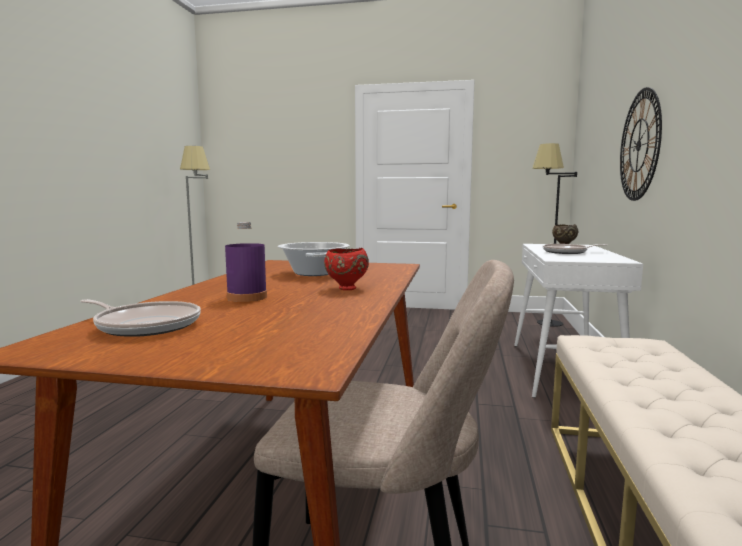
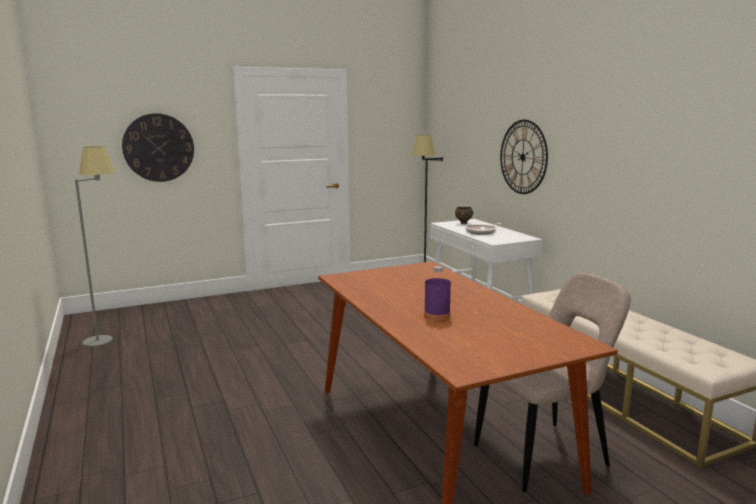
camera: 35 degrees left, 5 degrees up
(145, 325) = (459, 346): frying pan -> none
(287, 162) = (158, 147): none -> wall clock
(315, 273) = (402, 284): cooking pot -> none
(346, 288) = (463, 295): red bowl -> none

